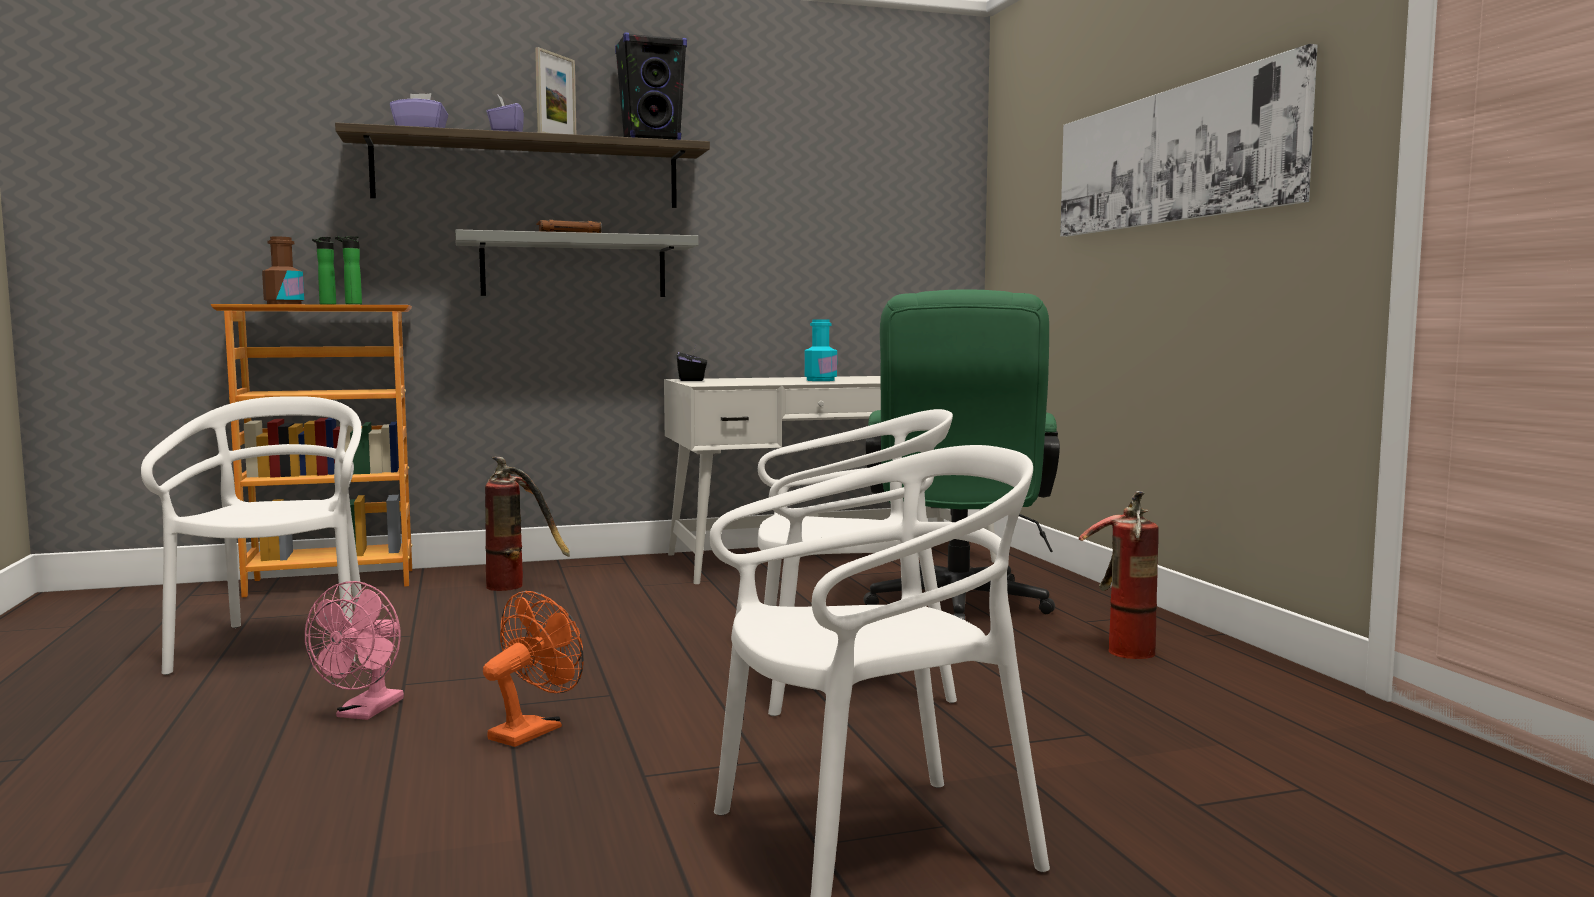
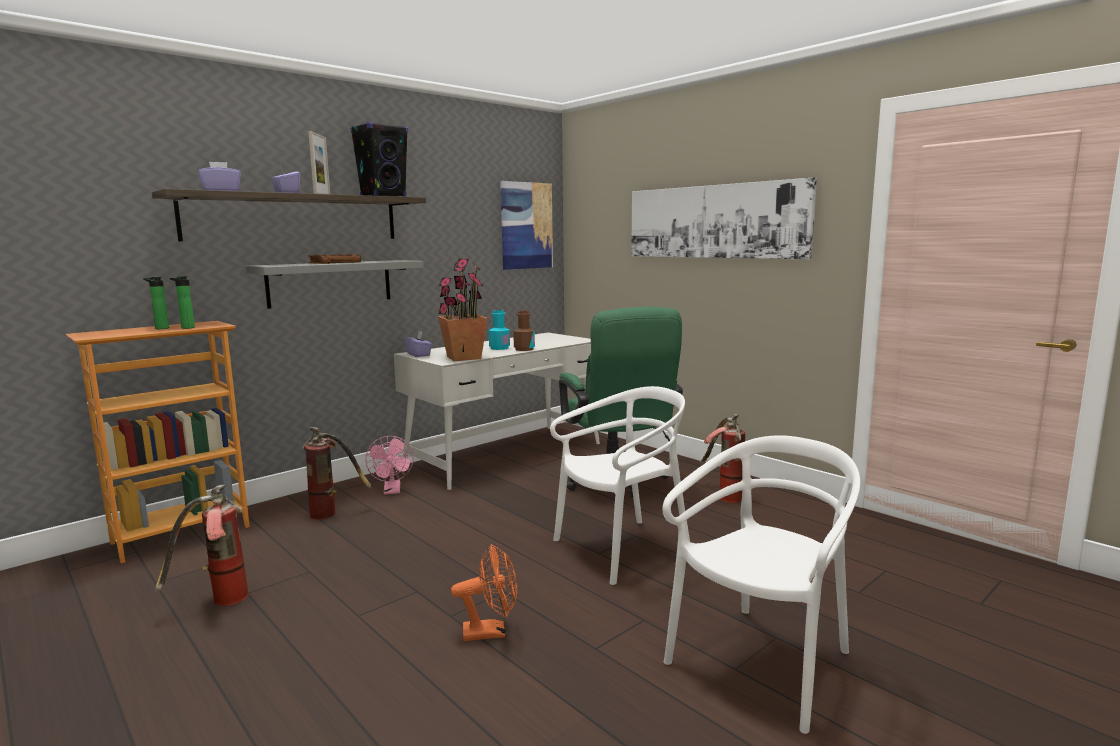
camera: 25 degrees left, 5 degrees up
(280, 645) = (218, 603): white chair -> fire extinguisher
(284, 304) = (122, 331): brown bottle -> brown bottle (524, 349)
(365, 712) = (362, 647): pink fan -> pink fan (392, 491)
(533, 730) = (491, 632): orange fan -> orange fan turned 75 degrees clockwise
(692, 380) = (419, 355): black tissue box -> purple tissue box
(741, 383) = (463, 357): none -> potted plant
(912, 197) = (526, 225): none -> picture

